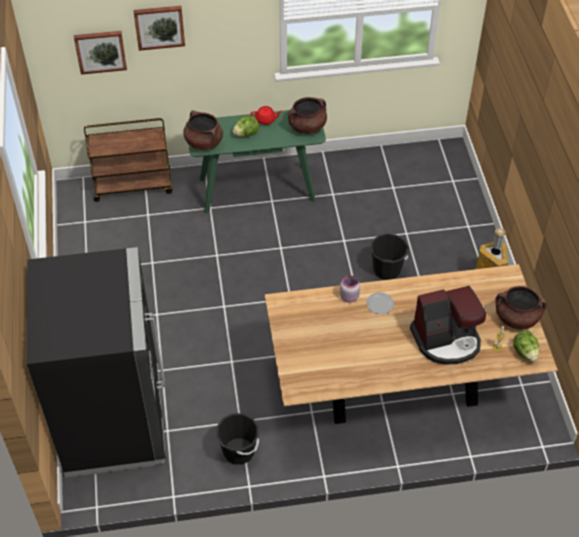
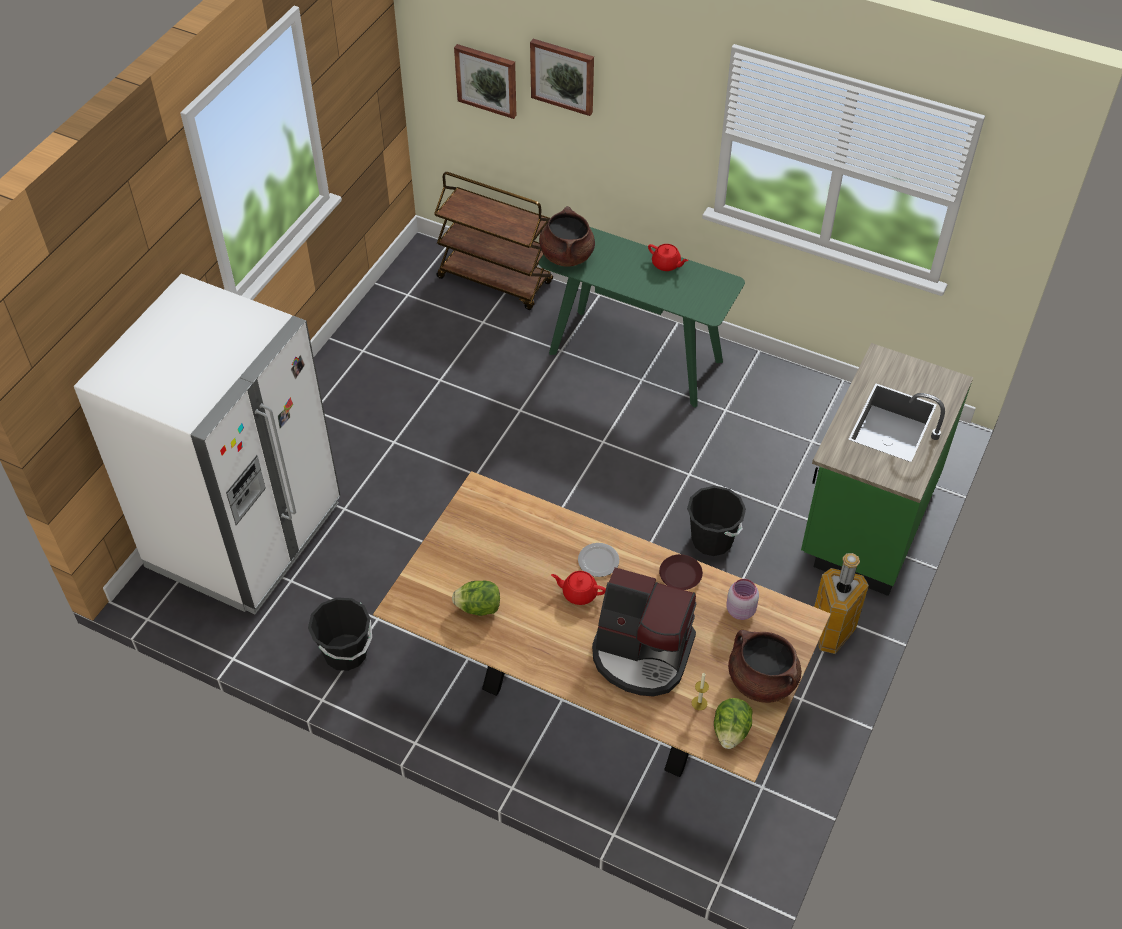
camera: 35 degrees right, 0 degrees up
(113, 421) = (245, 535): black fridge -> white fridge
(246, 134) = (626, 269): lettuce -> lettuce (478, 607)
(307, 127) = (710, 297): brown cooking pot -> none
(348, 296) = (568, 530): pink jar -> pink jar (740, 609)
(385, 327) = (579, 593): none -> red teapot
(428, 287) = (680, 575): none -> brown plate
(455, 214) = (867, 518): none -> green counter

